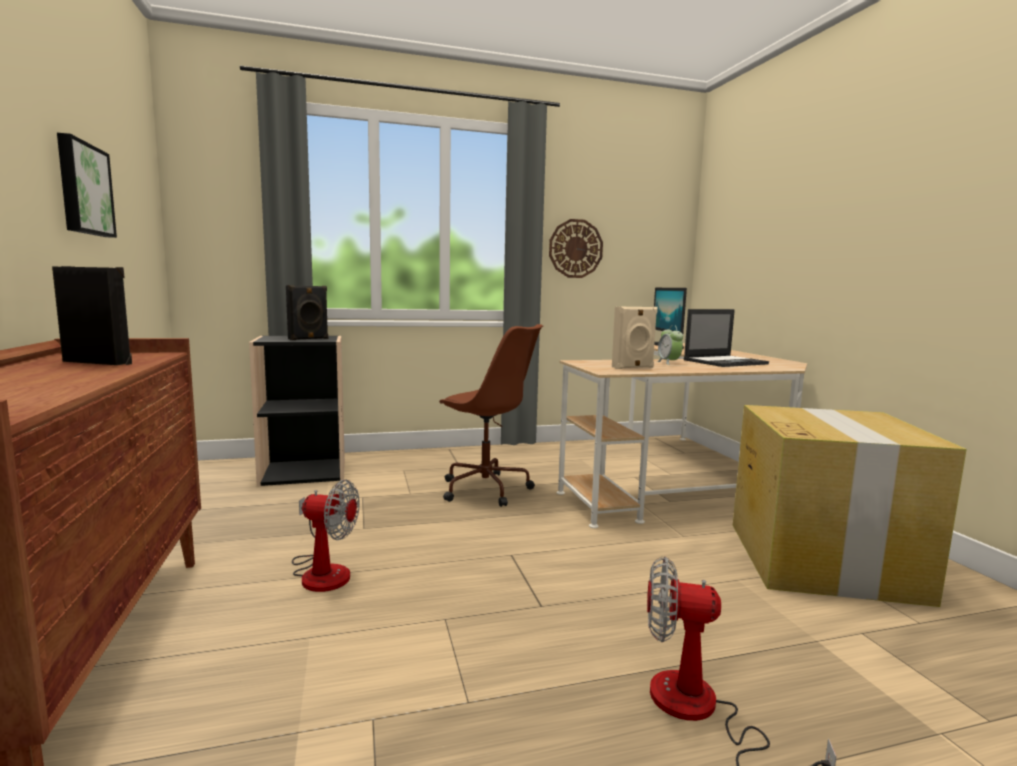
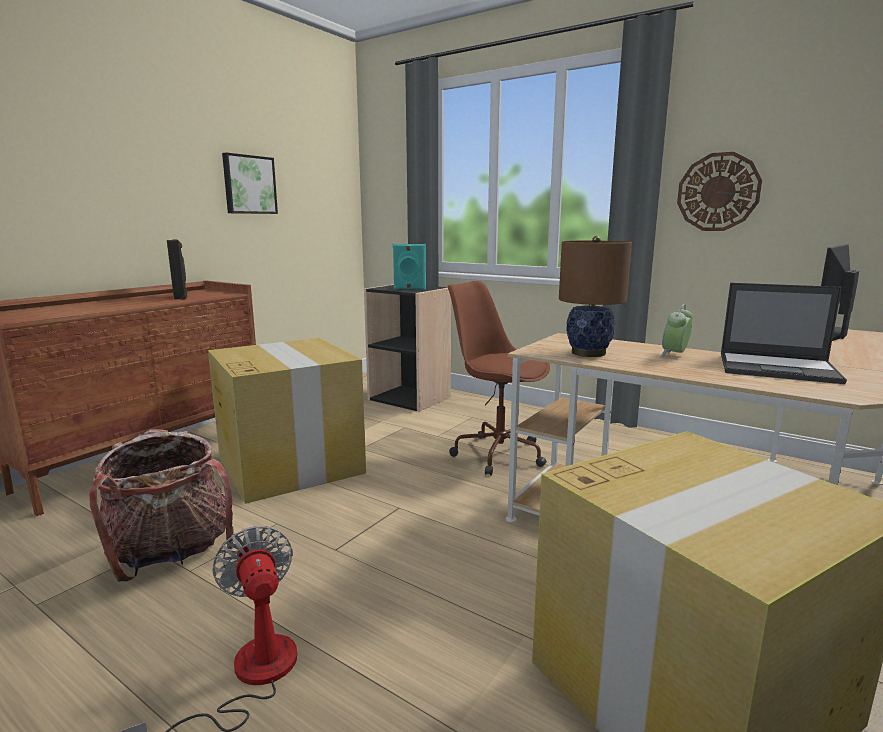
camera: 50 degrees right, 5 degrees up
(308, 339) = (409, 289): black speaker -> turquoise speaker
(322, 571) = (290, 464): fan -> cardboard box
(415, 707) = (172, 555): none -> backpack
(487, 490) = (497, 454): brown office chair -> brown office chair turned 135 degrees clockwise
(633, 367) = (588, 353): beige speaker -> brown table lamp

